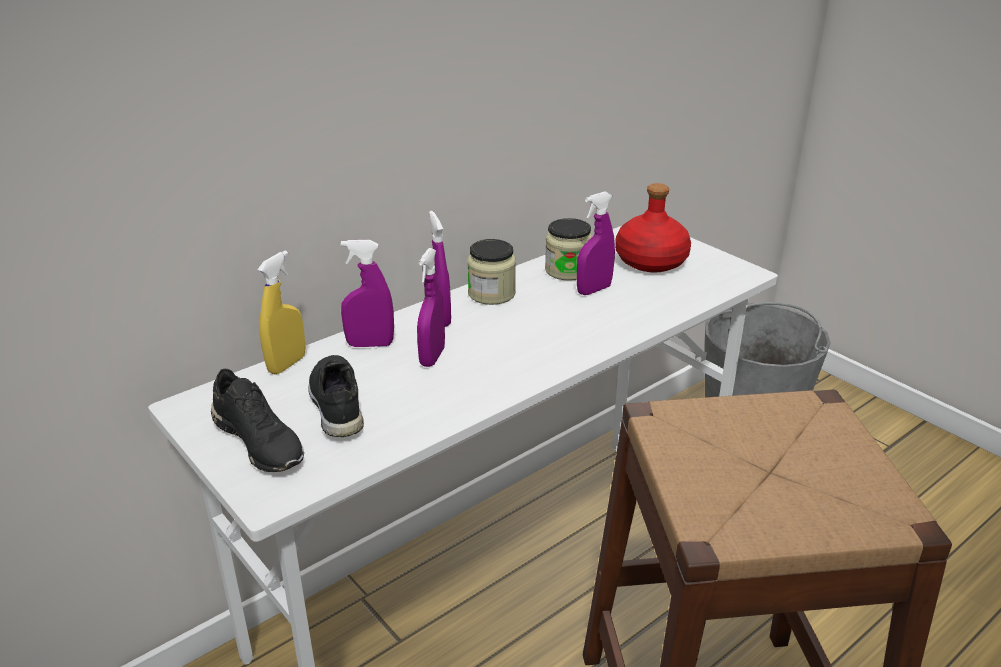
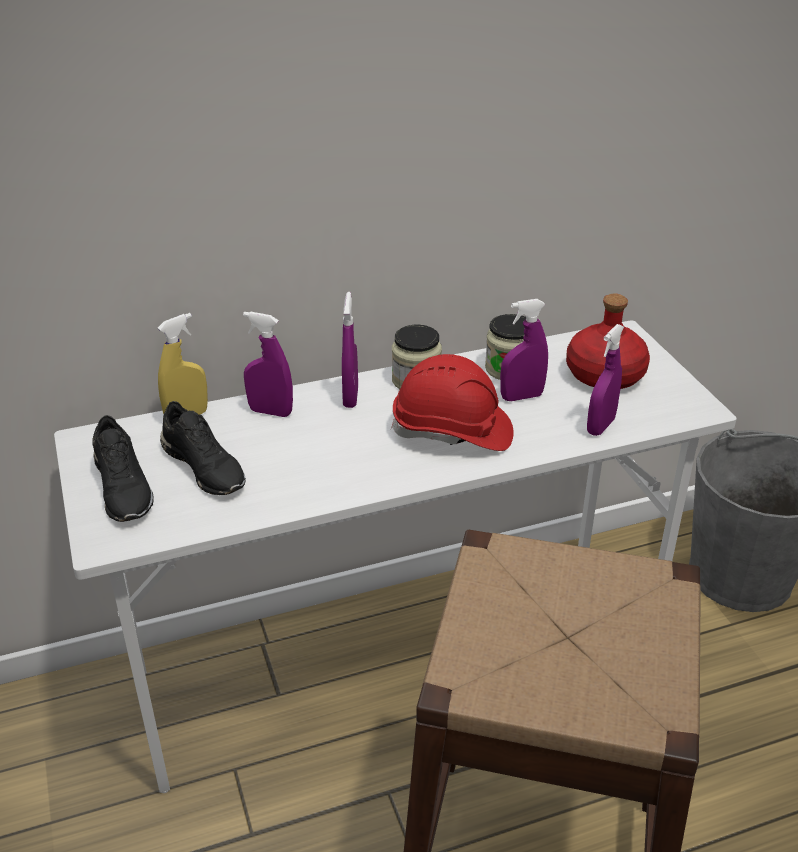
camera: 20 degrees right, 5 degrees up
(335, 405) = (205, 467): black shoe -> black shoe turned 135 degrees clockwise
(432, 357) = (318, 438): purple spray bottle -> purple spray bottle (600, 426)
(553, 328) = (452, 432): none -> red hard hat

